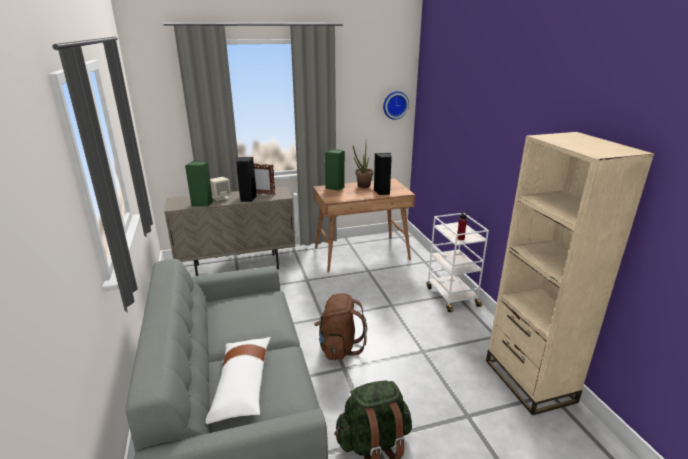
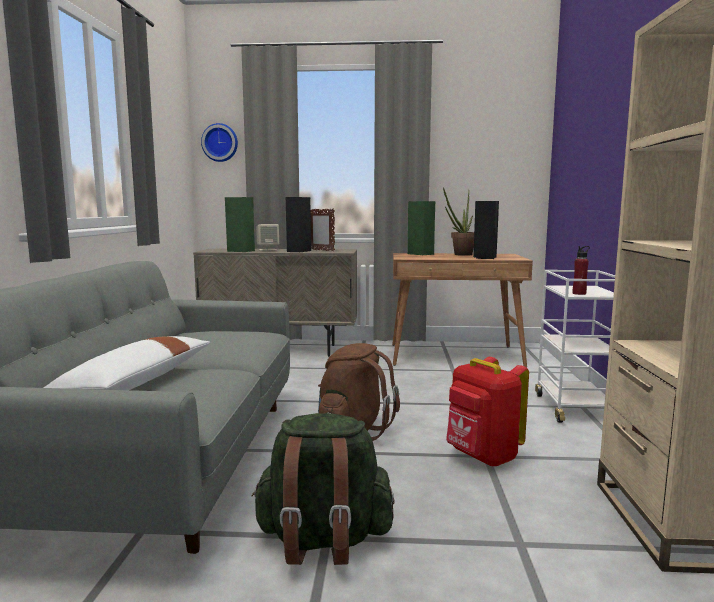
camera: 20 degrees right, 15 degrees down
(395, 105) = (519, 152): wall clock -> wall clock (220, 143)
(422, 353) = (482, 457): none -> red backpack

